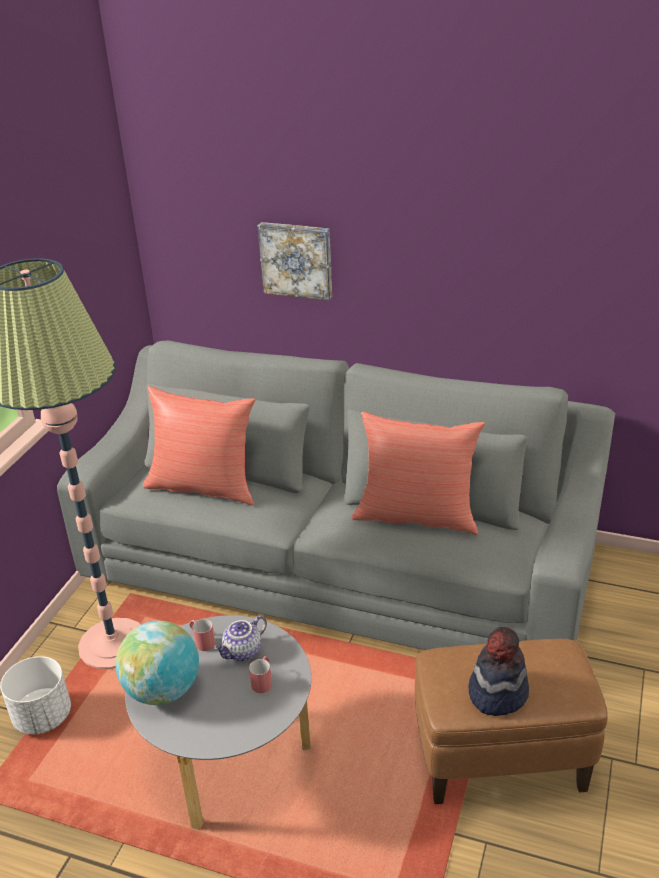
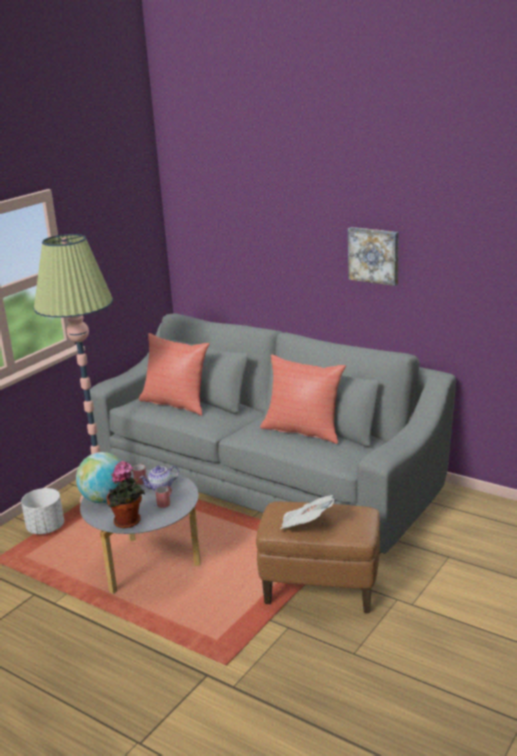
camera: 15 degrees right, 10 degrees down
(223, 734) = (129, 522): none -> potted plant
(297, 259) = (258, 263): picture -> picture (374, 255)
(497, 692) = (306, 525): hat -> newspaper

